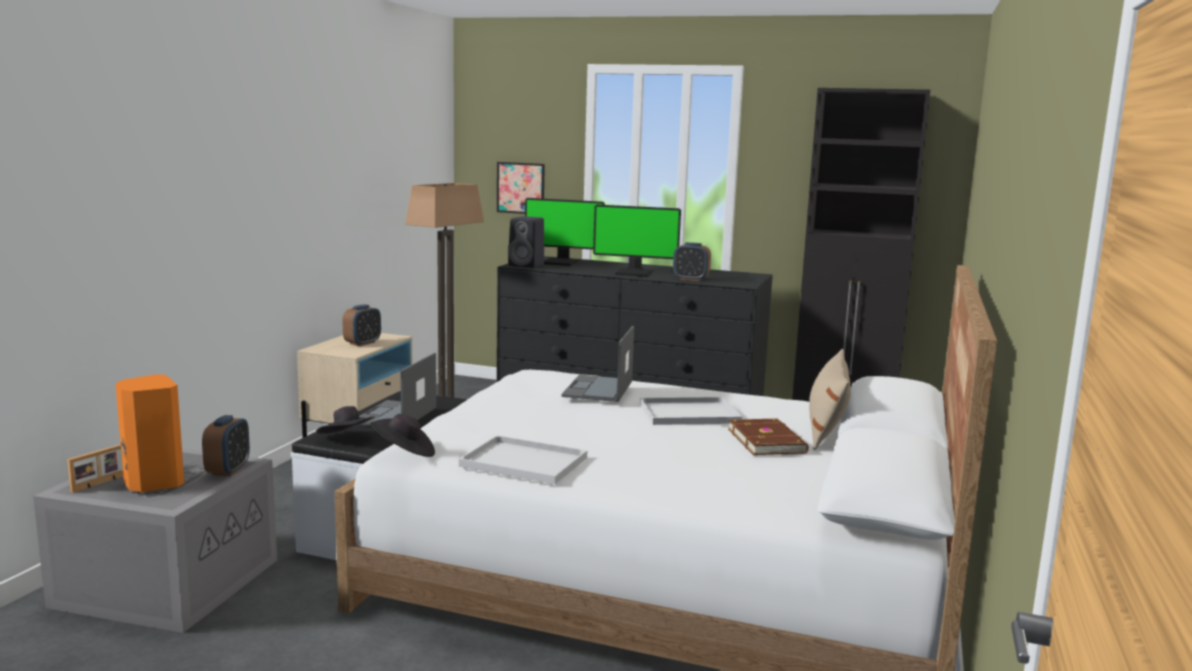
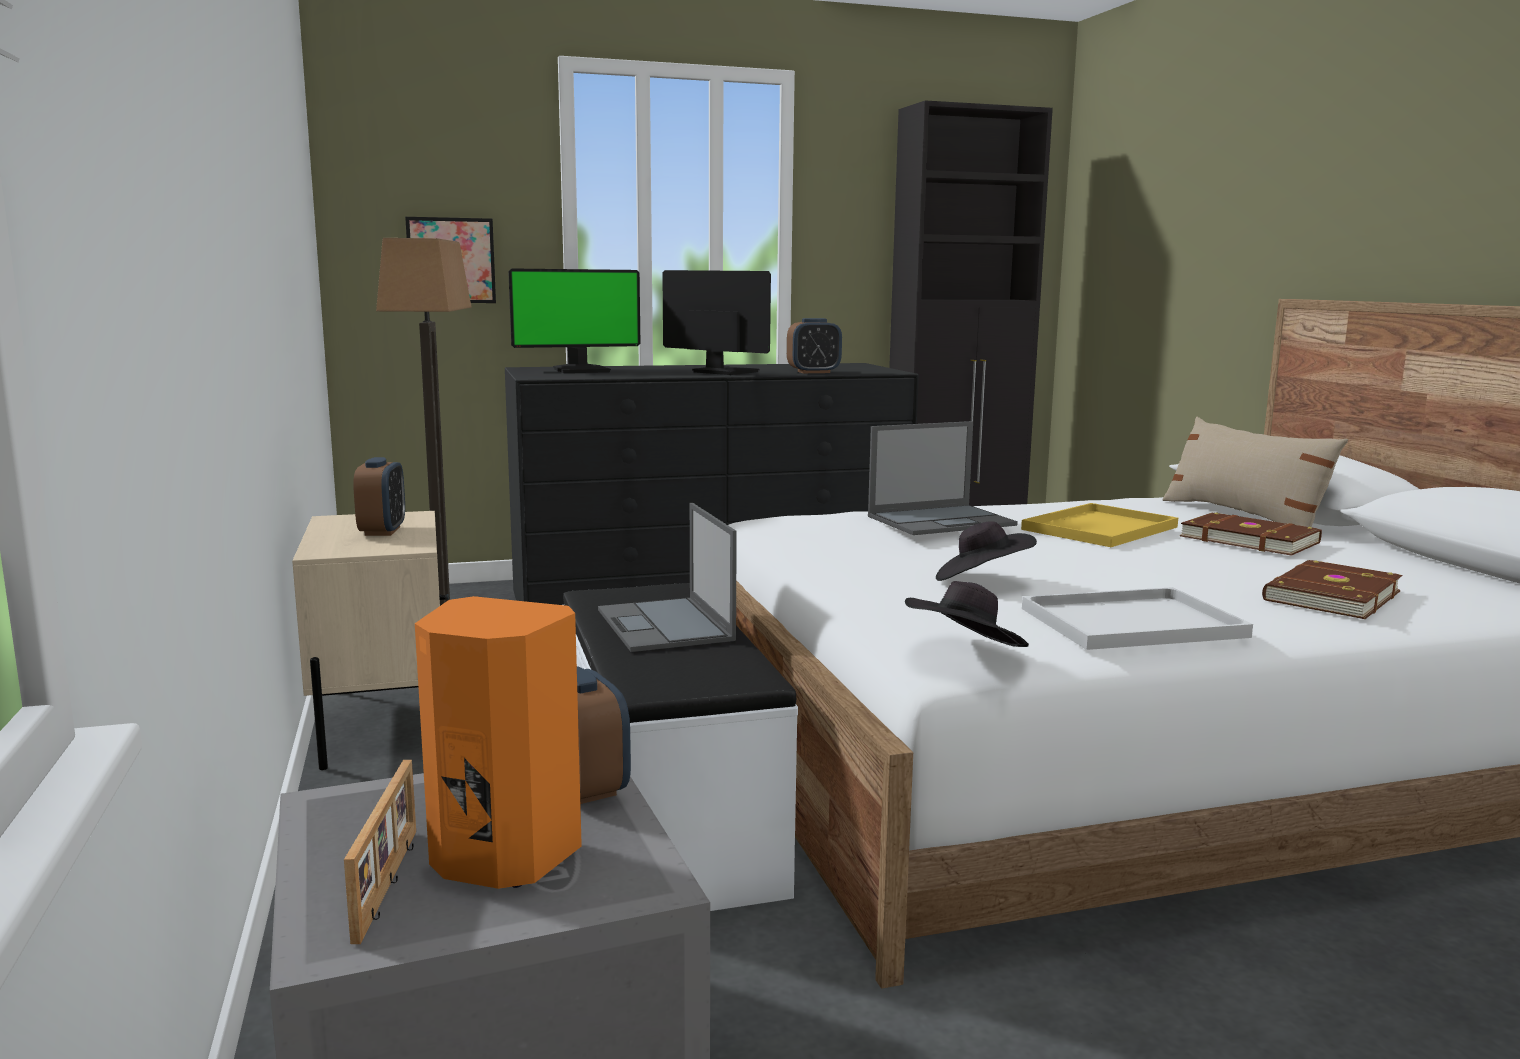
camera: 35 degrees left, 0 degrees up
(347, 439) = (695, 675): black hat -> black hat (981, 581)
(527, 265) = (553, 376): black speaker -> none
(598, 389) = (942, 521): laptop -> laptop turned 90 degrees counterclockwise
(634, 273) = (723, 372): monitor -> monitor turned 120 degrees counterclockwise
(684, 479) = (1328, 596): none -> brown book
(691, 413) = (1100, 527): white tray -> yellow tray

